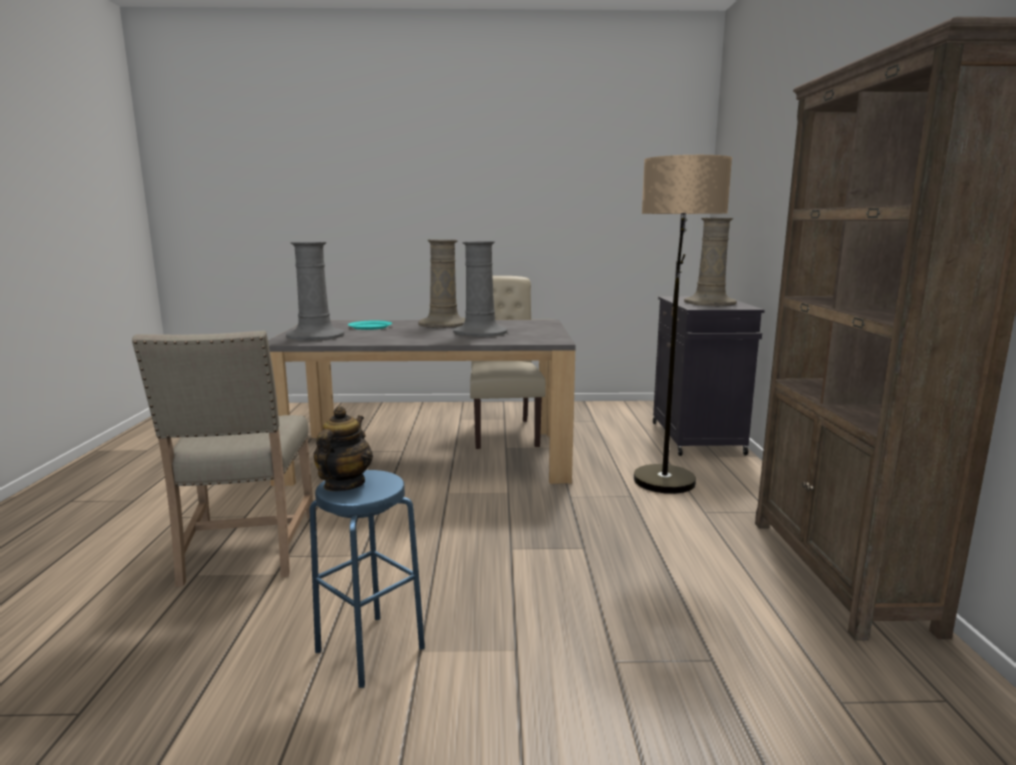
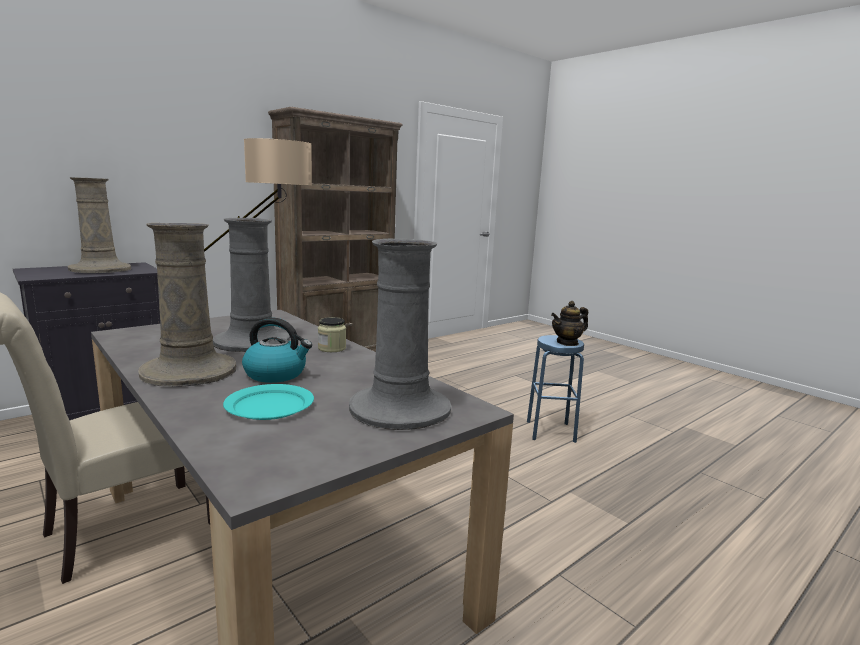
camera: 130 degrees left, 0 degrees up
(246, 550) = (579, 525): beige chair -> none
(407, 330) = (276, 374): none -> kettle
(430, 340) = (332, 348): none -> jar

